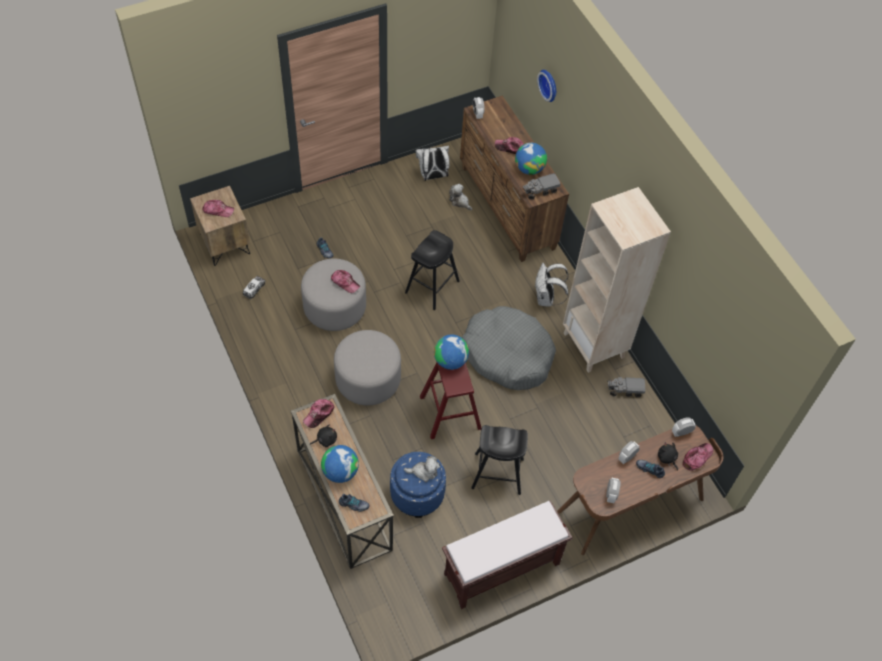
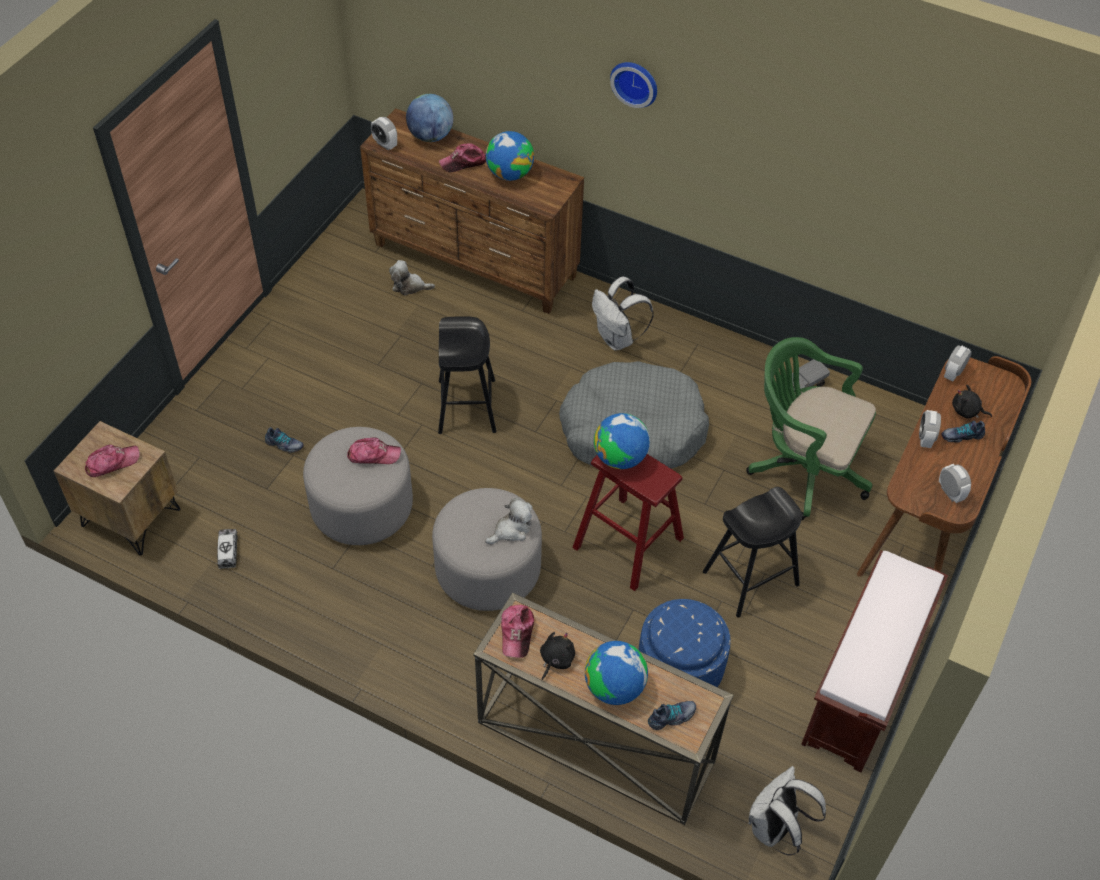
camera: 35 degrees left, 5 degrees down
(424, 472) = (693, 624): plush toy -> plush toy (511, 530)
(433, 176) = (347, 275): white backpack -> white backpack (774, 829)
(506, 122) = (430, 136): none -> globe
(540, 191) = (546, 192): toy truck -> none
(549, 84) = (493, 35): wall clock -> wall clock (635, 82)
(582, 434) = (802, 468): none -> green office chair
(594, 345) = (720, 359): beige bookcase -> none
(697, 457) = (995, 390): cap -> none

